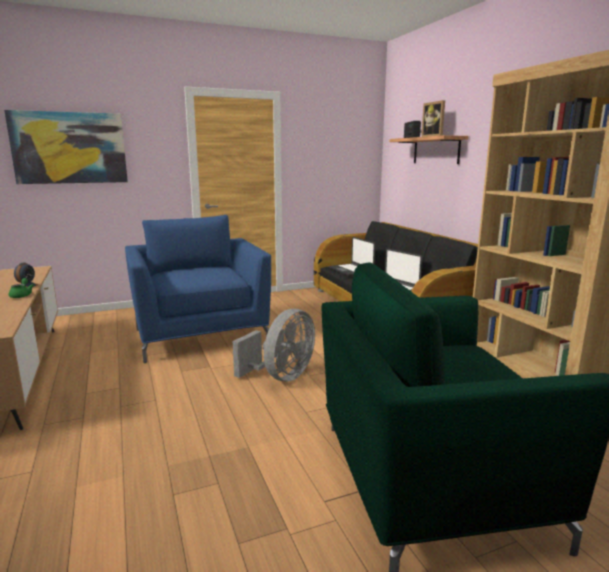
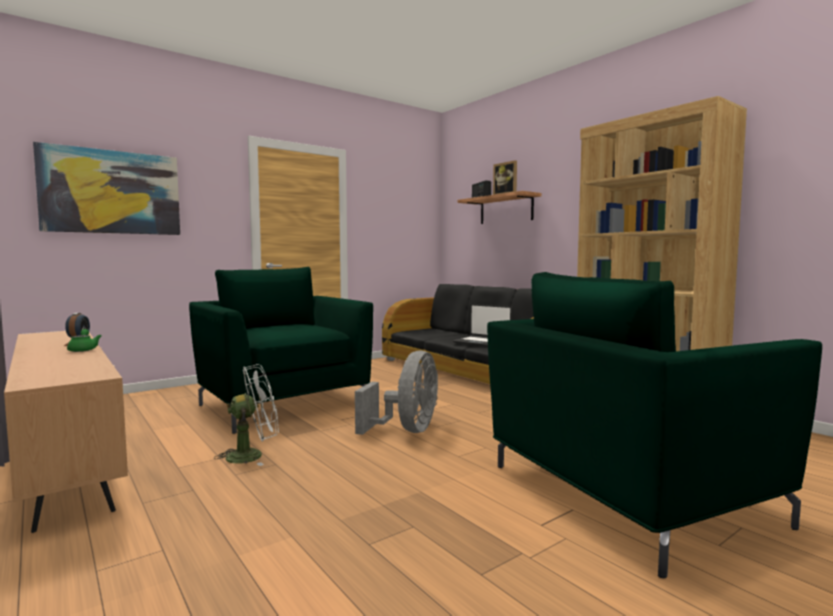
camera: 15 degrees left, 10 degrees down
(144, 388) = (252, 455): none -> white fan
(201, 335) = (284, 404): blue armchair -> green armchair
(351, 270) = (427, 333): laptop -> none

